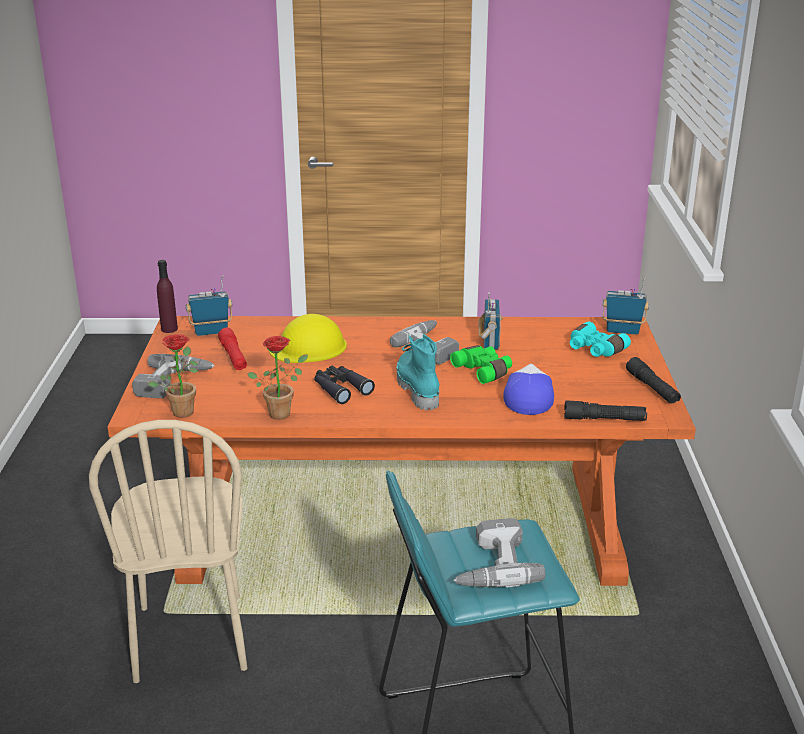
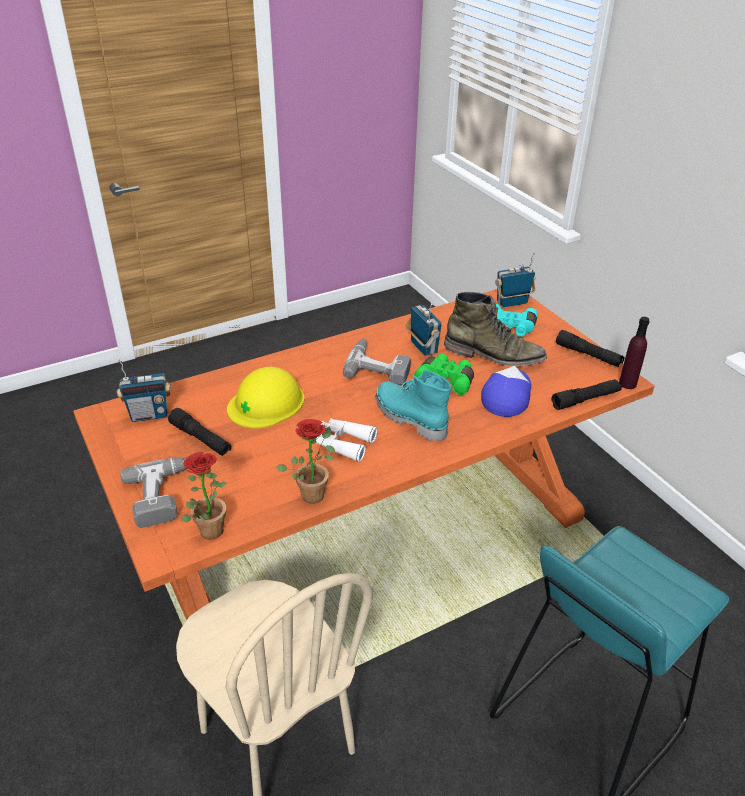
camera: 30 degrees left, 10 degrees up
(169, 329) = (99, 425): purple bottle -> purple bottle (627, 384)
(211, 332) = (149, 415): radio -> radio turned 150 degrees counterclockwise
(233, 356) = (201, 439): red flashlight -> black flashlight
(340, 389) = (342, 443): black binoculars -> white binoculars
(491, 565) = (643, 594): power drill -> none
(528, 396) = (507, 396): cap -> cap turned 45 degrees clockwise
(553, 365) = (494, 355): none -> green boot

